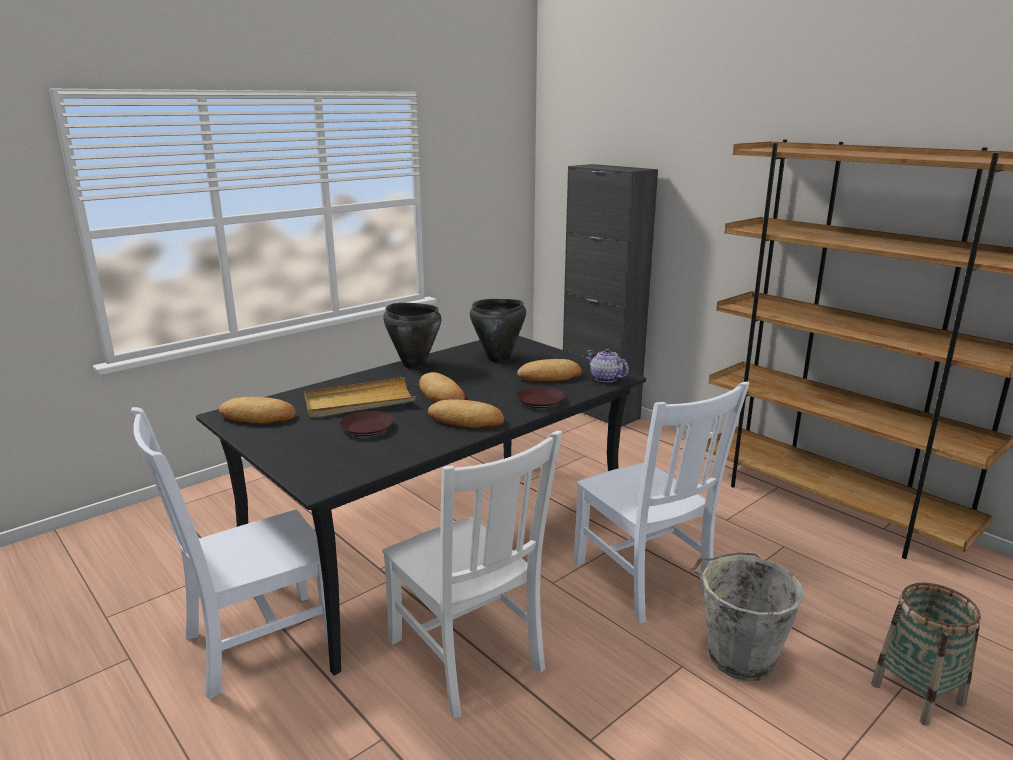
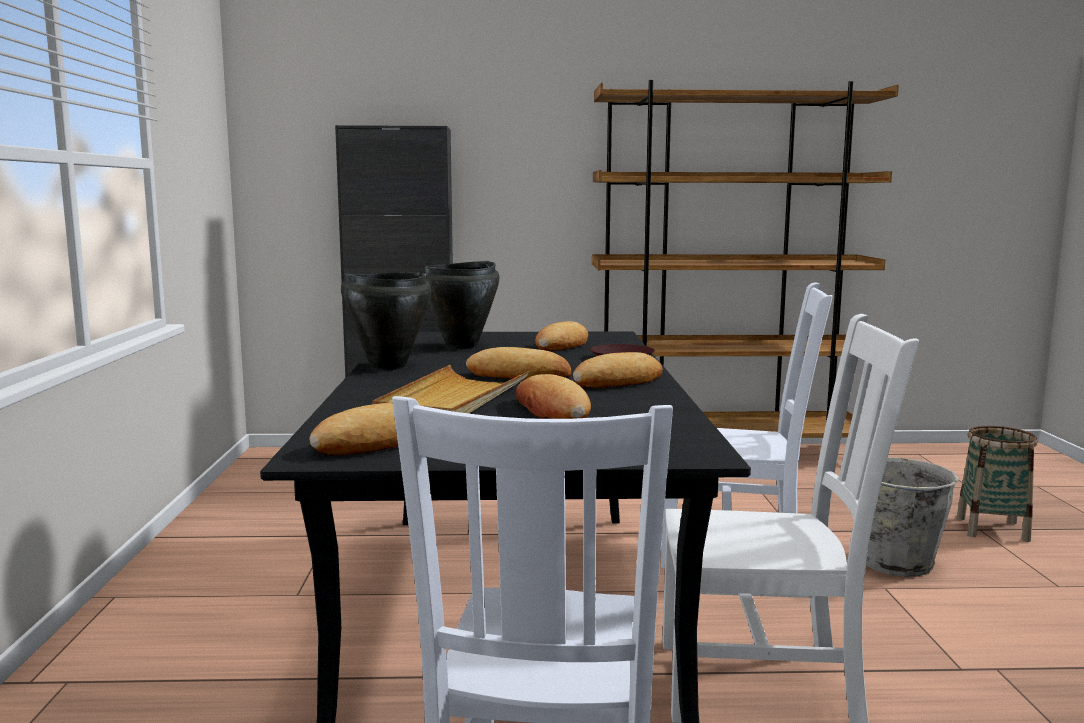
camera: 50 degrees left, 10 degrees down
(366, 428) = (552, 410): brown plate -> bread
(605, 378) = (610, 337): teapot -> none

